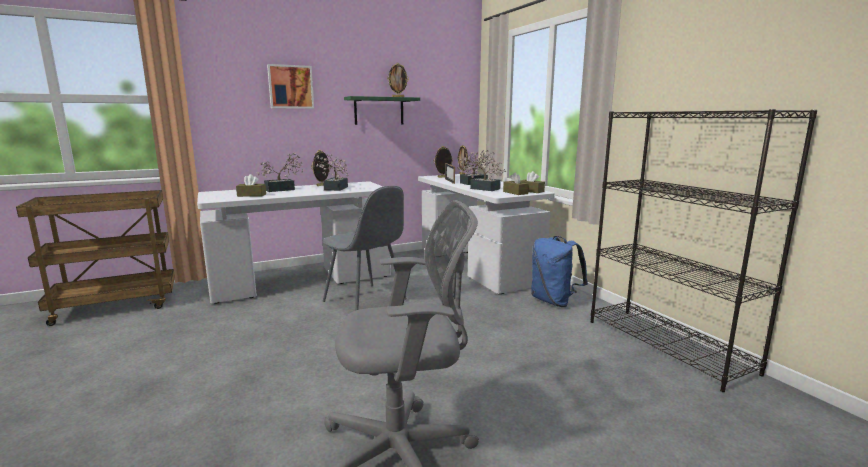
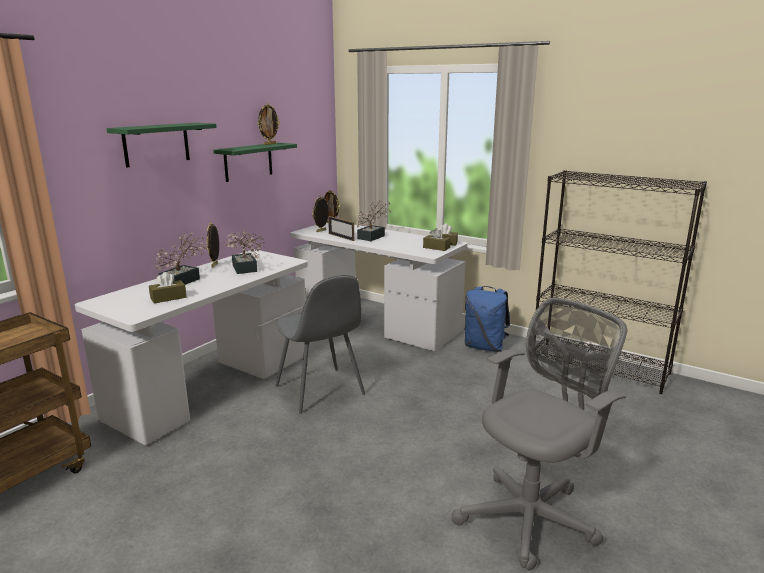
camera: 30 degrees left, 5 degrees up
(290, 87) = (156, 144): picture -> green shelf
(366, 301) = (320, 391): grey chair -> grey chair turned 45 degrees clockwise
(482, 188) = (395, 245): potted plant -> none

